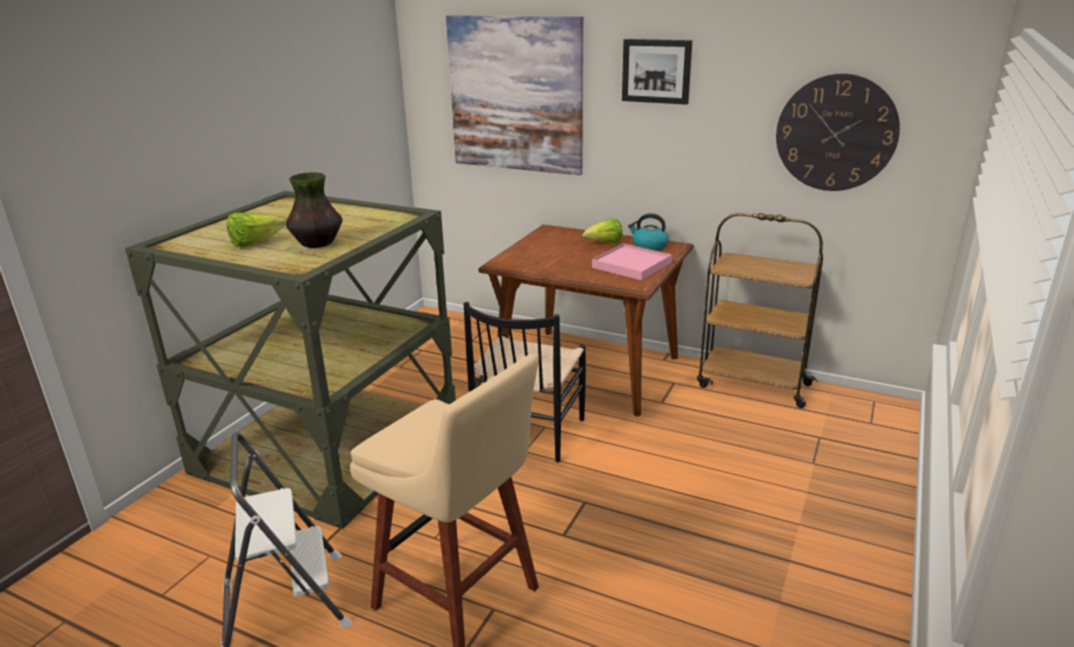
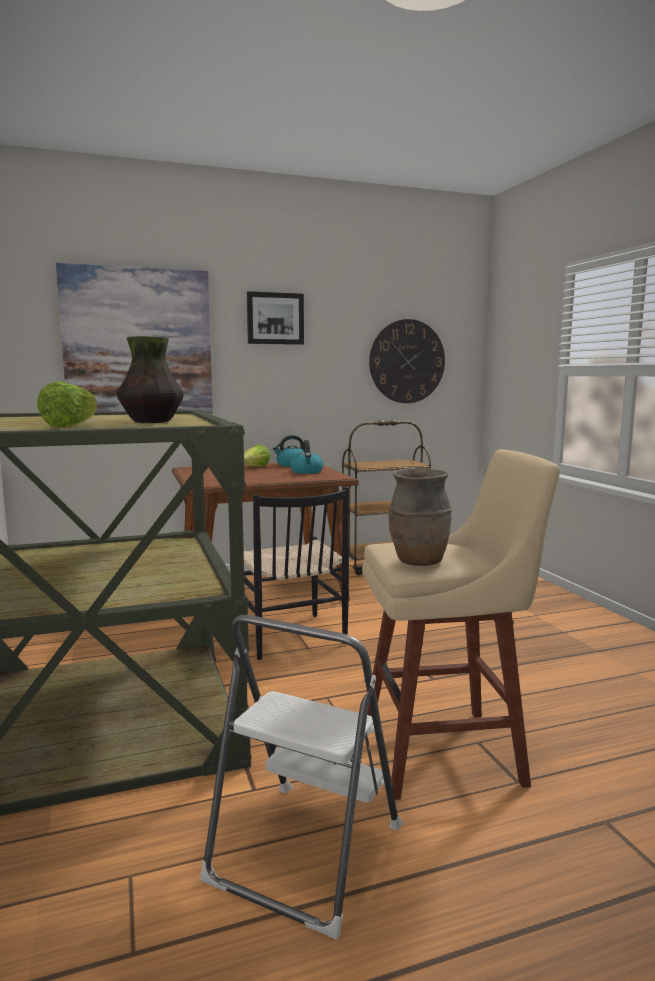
camera: 45 degrees left, 15 degrees down
(396, 439) = (419, 562): none -> brown vase
(632, 265) = (307, 472): pink tray -> kettle

